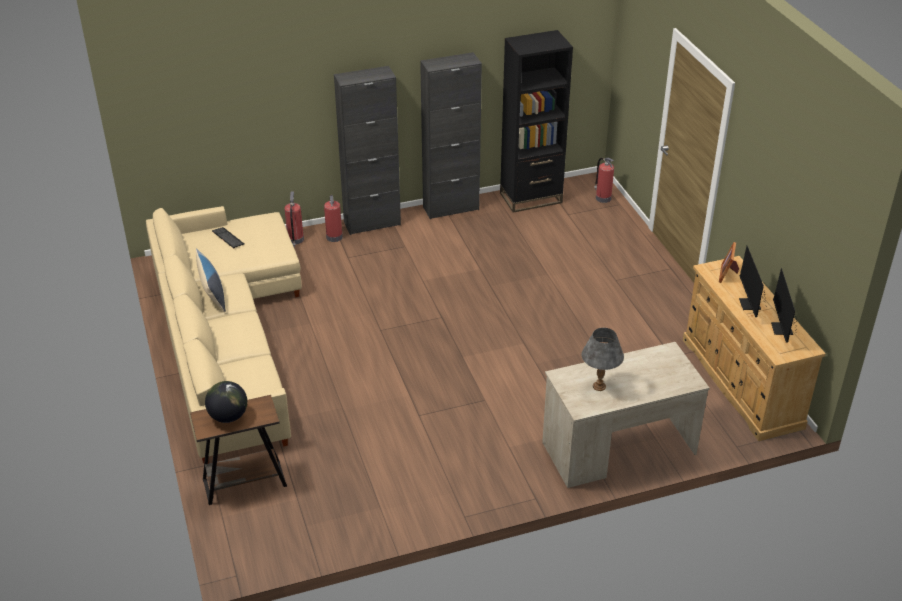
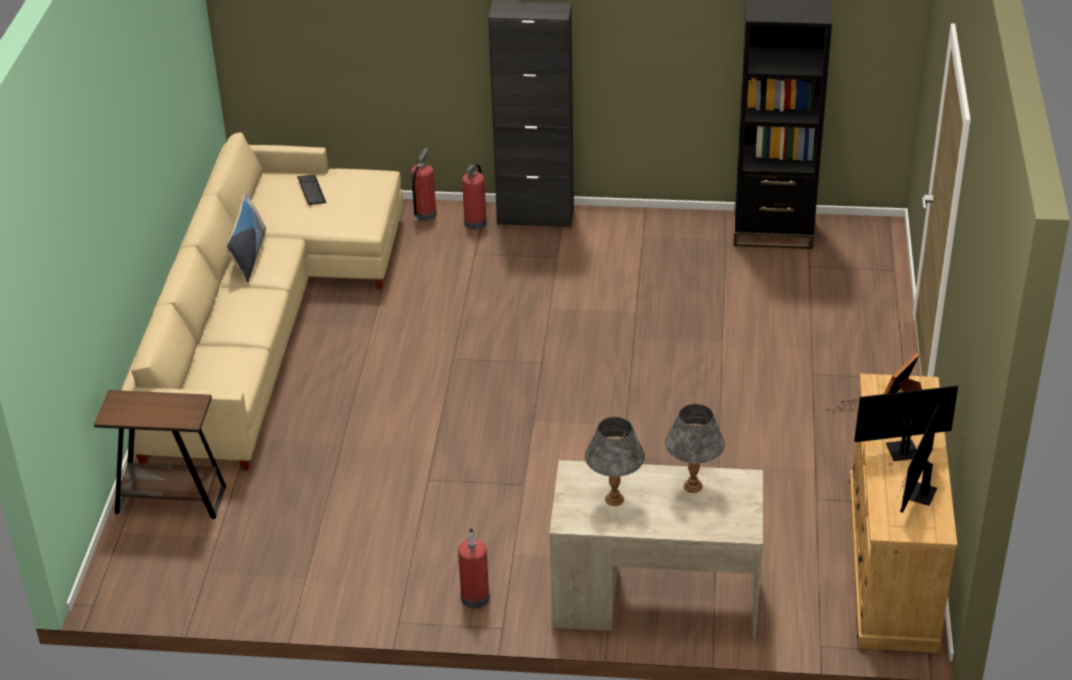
camera: 25 degrees right, 0 degrees up
(228, 416) = (146, 407): globe -> none
(451, 208) = (653, 220): black cabinet -> none
(603, 198) = (876, 255): fire extinguisher -> fire extinguisher (475, 596)
(641, 364) = (693, 486): none -> grey table lamp
(749, 306) = (897, 450): monitor -> monitor turned 60 degrees clockwise

